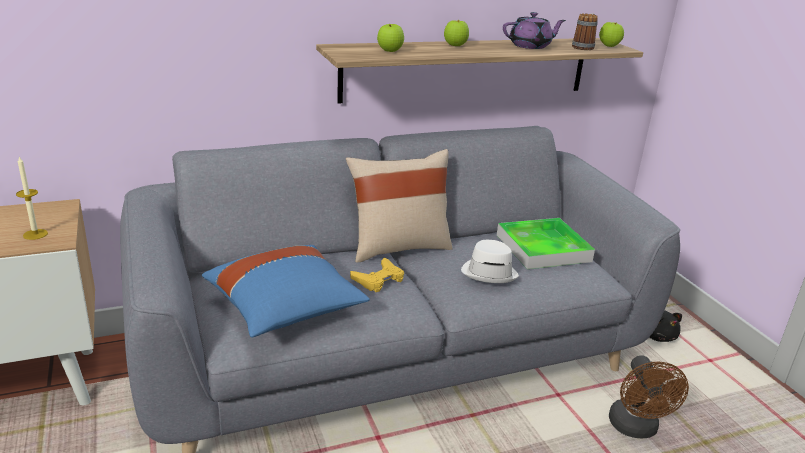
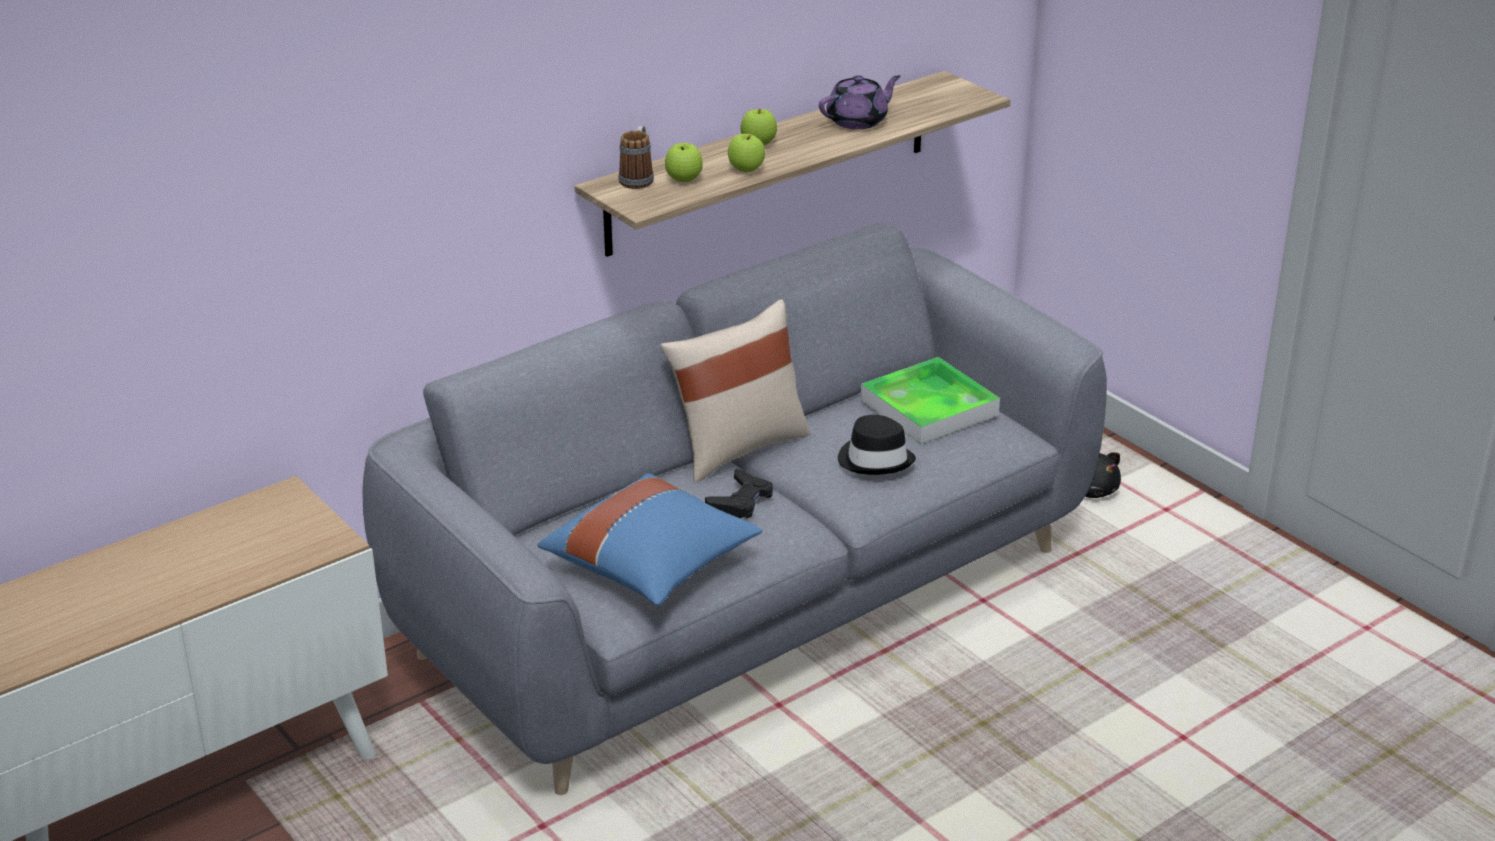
camera: 15 degrees left, 5 degrees up
(35, 234) = (299, 540): candle -> none
(378, 279) = (741, 500): yellow game controller -> black game controller
(489, 272) = (875, 459): white hat -> black hat
(584, 47) = (929, 105): mug -> mug (638, 178)
(609, 46) = (961, 94): apple -> apple (746, 169)
(635, 429) = (1090, 620): brown fan -> none

